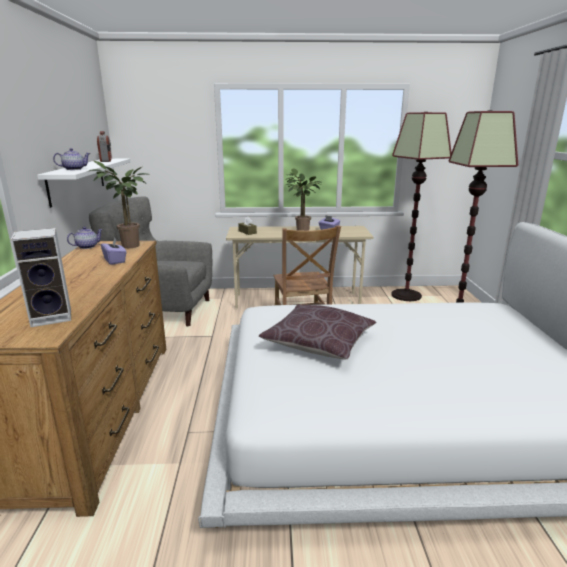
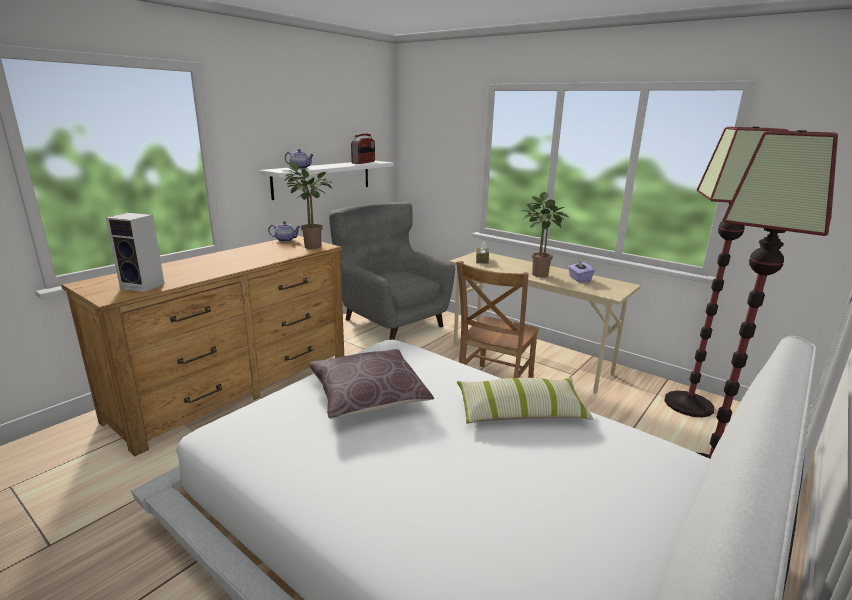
camera: 40 degrees right, 0 degrees up
(115, 260) = (273, 256): purple tissue box -> none
(409, 315) = (520, 412): none -> pillow

